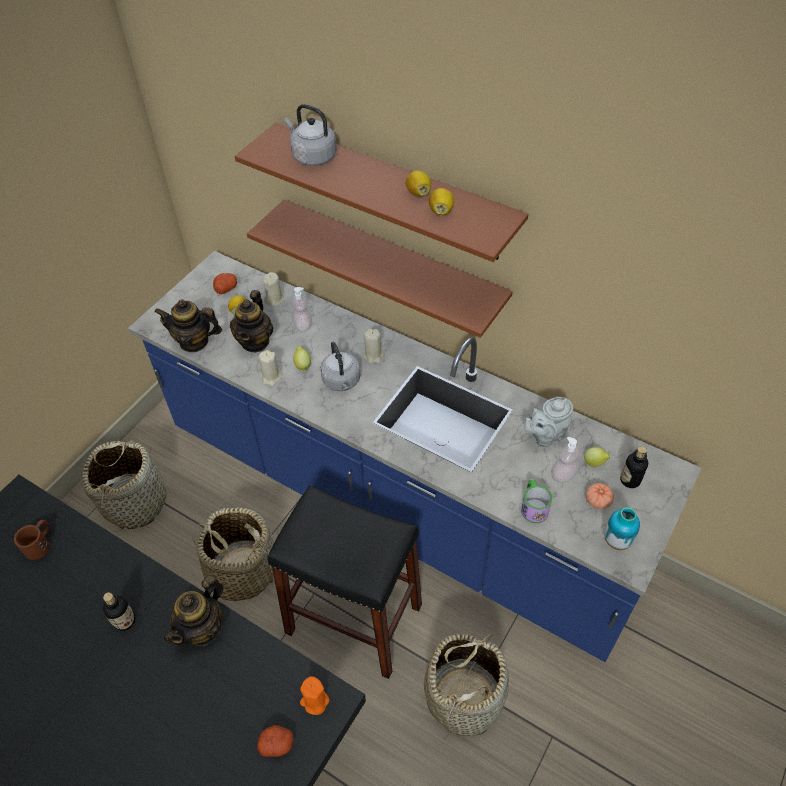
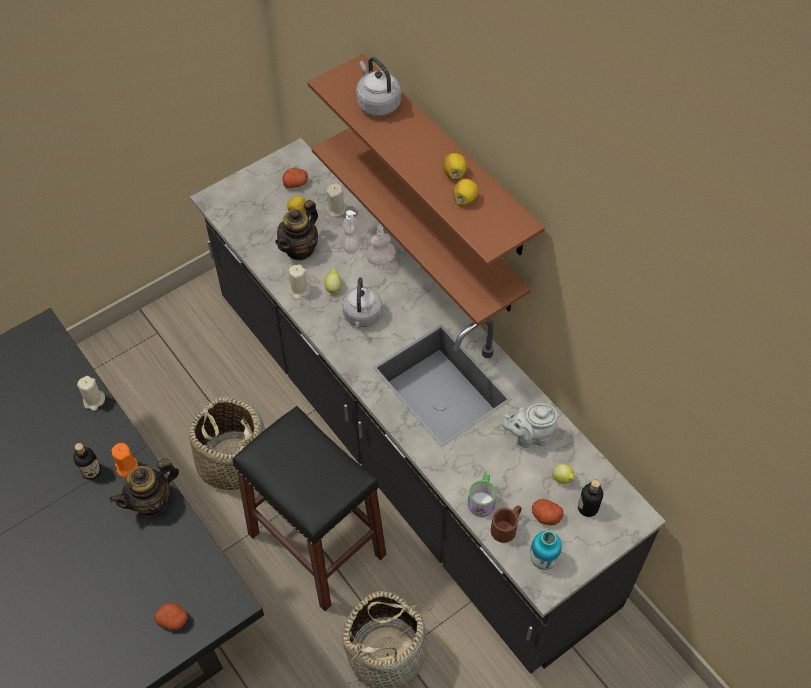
camera: 20 degrees right, 5 degrees up
(40, 543) = (47, 378): brown mug -> brown mug (507, 526)
(135, 501) = (161, 359): basket -> none
(194, 342) = (244, 230): teapot -> none
(314, 701) = (218, 597): orange candle -> orange candle (127, 467)
(373, 355) = (404, 299): beige candle -> beige candle (94, 400)
(396, 503) = (405, 447): blue counter -> black counter
(564, 475) = (526, 480): soap dispenser -> soap dispenser (381, 260)
(597, 501) = (545, 516): tomato -> potato

